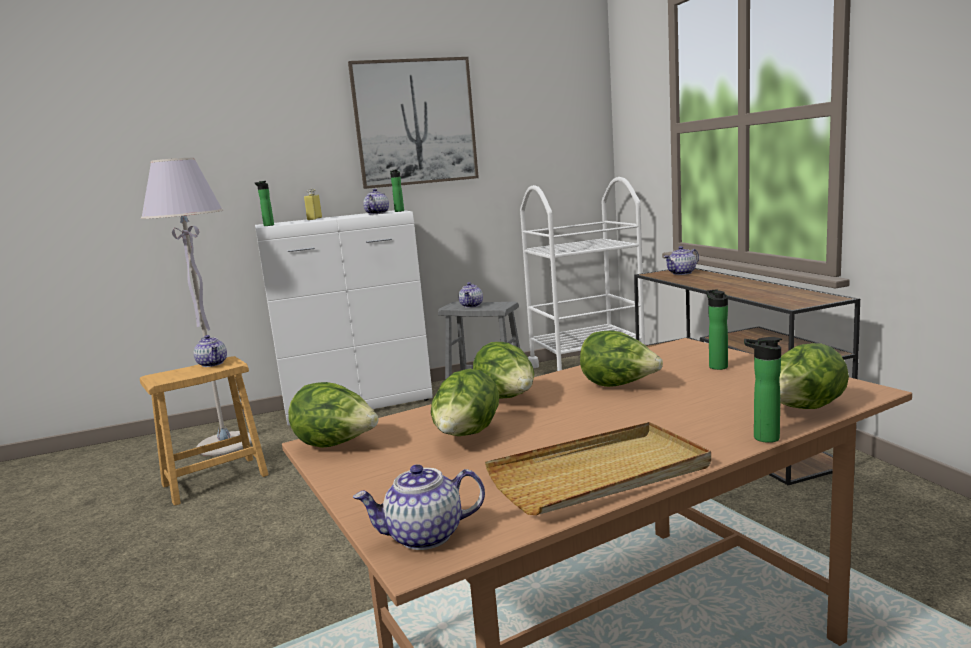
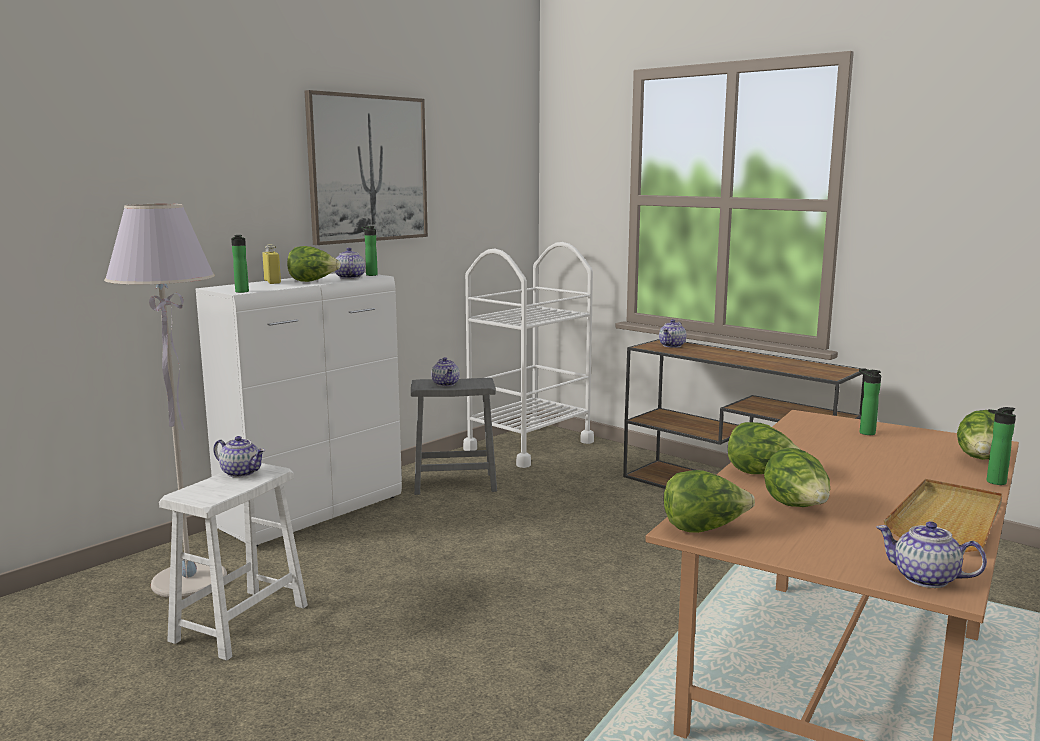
camera: 30 degrees left, 0 degrees up
(215, 480) = (240, 623): brown stool -> white stool
(424, 536) = (924, 578): teapot -> teapot turned 75 degrees clockwise
(619, 385) = (825, 454): lettuce -> lettuce (313, 281)

